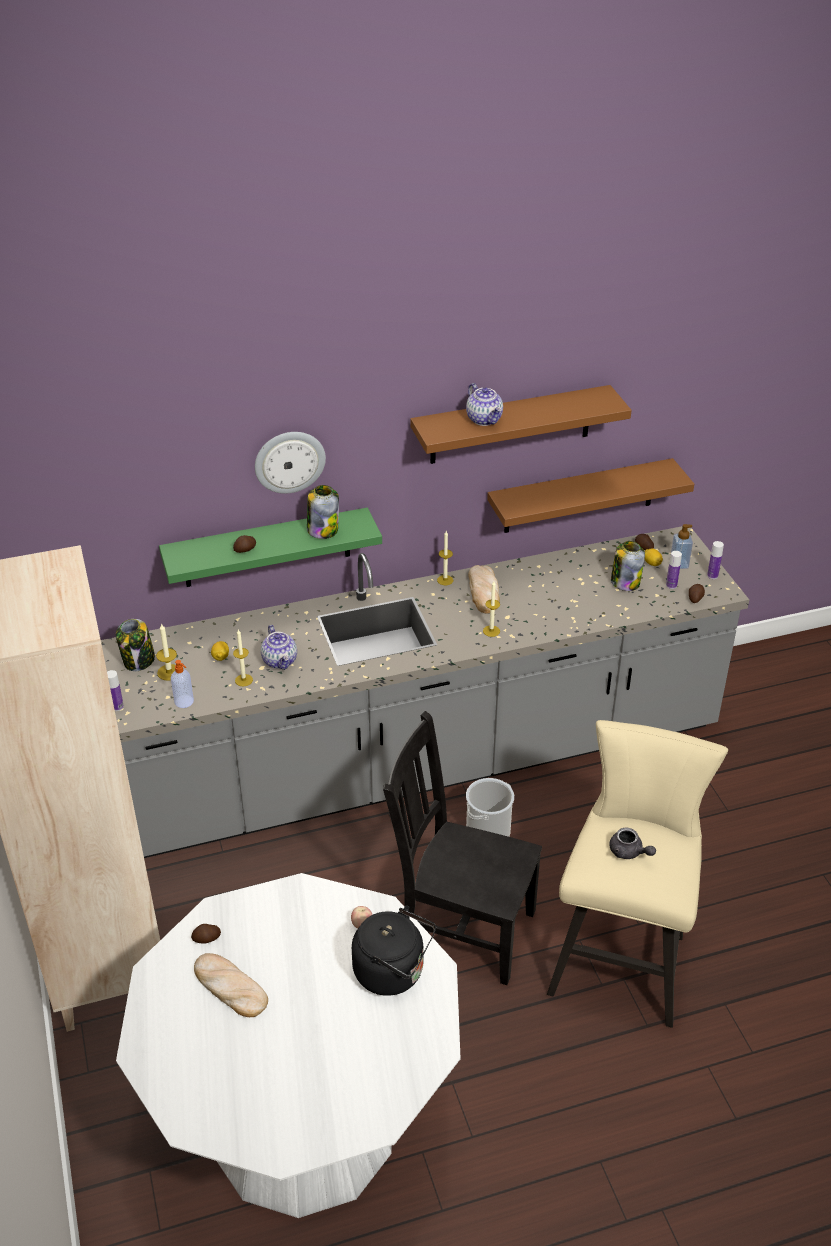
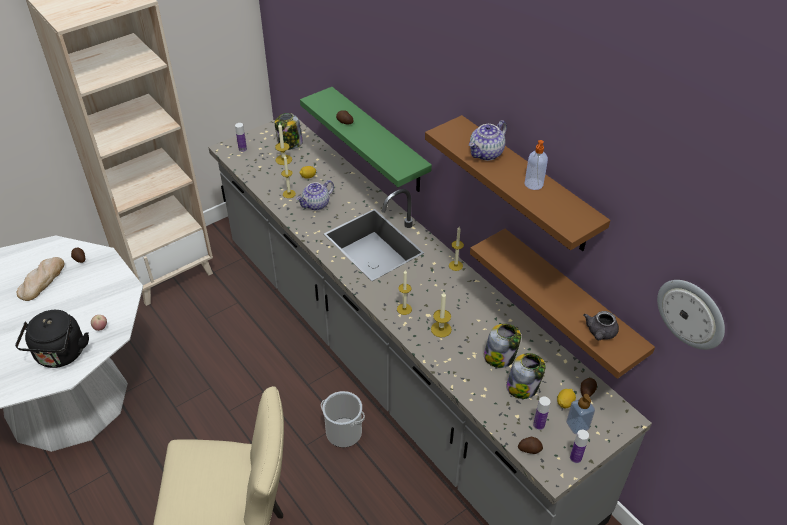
camera: 70 degrees right, 5 degrees up
(184, 702) = (257, 175): soap dispenser -> soap dispenser (533, 184)
(289, 461) = (393, 85): wall clock -> wall clock (691, 313)
(322, 529) = (388, 150): jar -> jar (500, 357)
(461, 928) = (244, 440): black chair -> none
(484, 591) = (453, 293): bread -> none
(531, 613) = (441, 329): none -> candle
(629, 852) = (203, 474): grey teapot -> grey teapot (600, 333)

